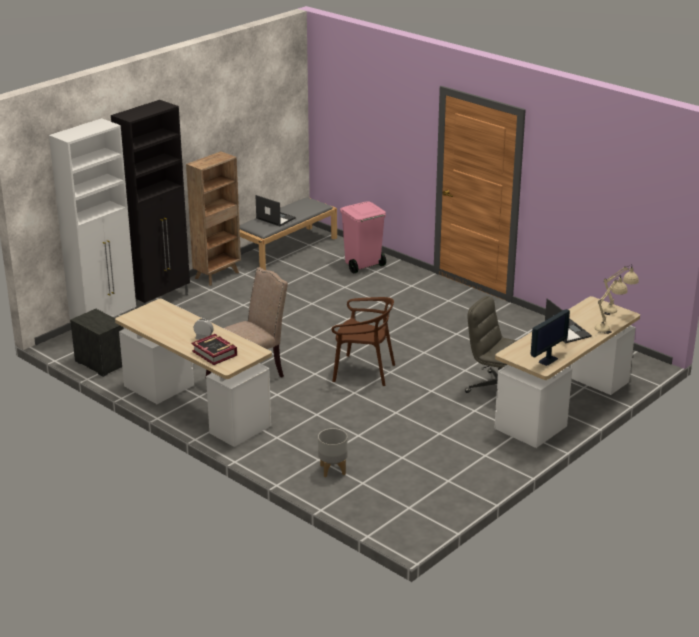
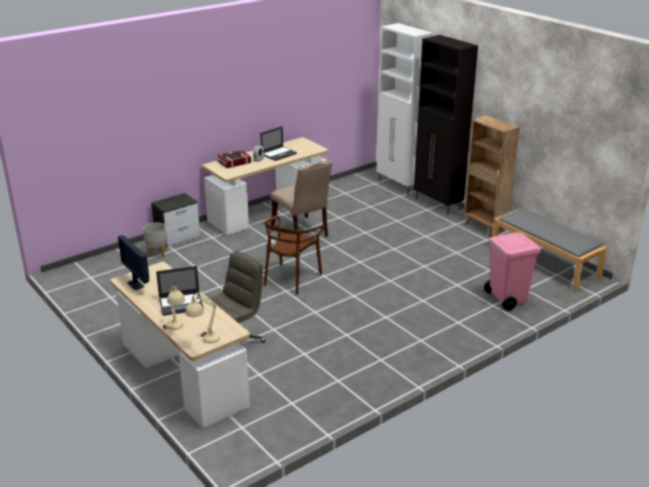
camera: 100 degrees right, 0 degrees up
(101, 362) = (343, 184): nightstand -> nightstand (178, 236)
(275, 218) = (538, 222): laptop -> laptop (279, 153)

